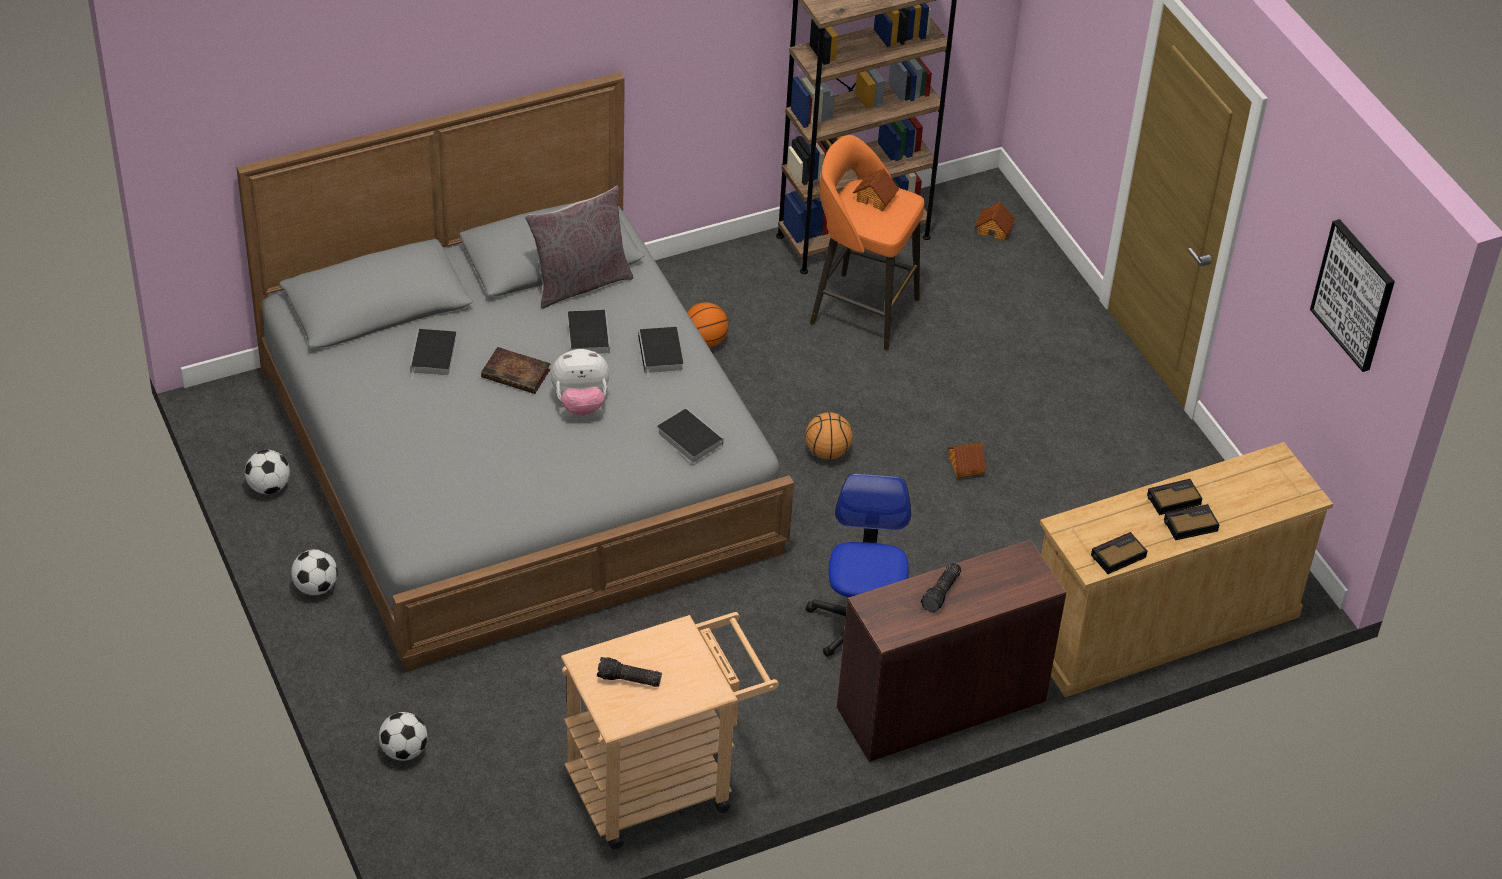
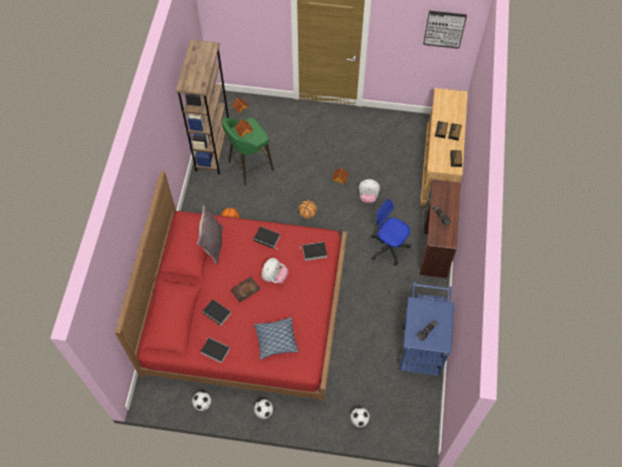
camera: 55 degrees left, 15 degrees up
(439, 468) = (276, 340): none -> pillow
(517, 459) = (246, 311): grey bed -> red bed
(588, 334) = (241, 256): book -> book (214, 350)
(663, 784) = (421, 344): beige cart -> blue cart
(861, 310) = (249, 166): orange stool -> green stool
(961, 533) = (368, 196): none -> plush toy

